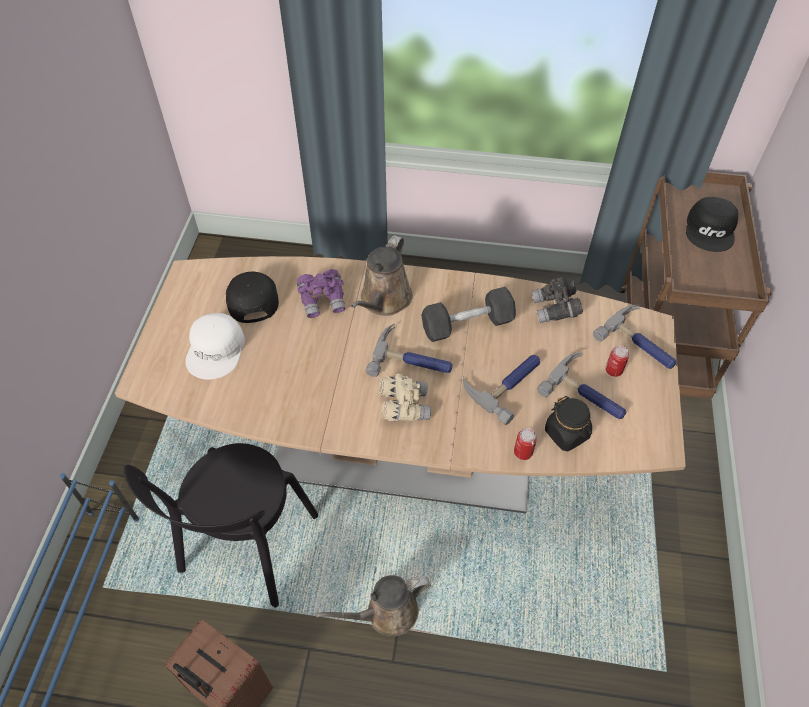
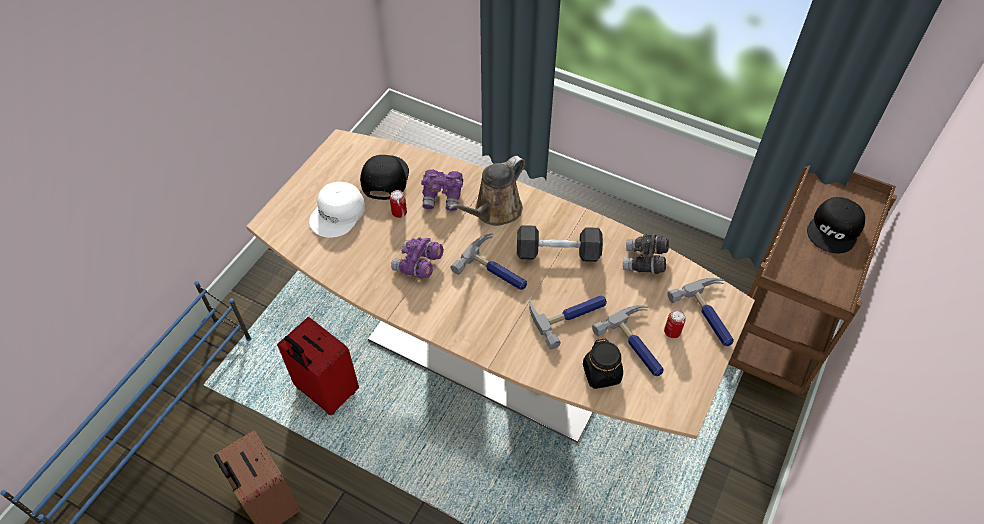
camera: 20 degrees right, 0 degrees up
(246, 548) = (326, 392): black chair -> red suitcase
(329, 380) = (418, 265): none -> purple binoculars
(386, 613) = (419, 485): brown watering can -> none
(404, 406) = (471, 306): beige binoculars -> none
(523, 452) = (555, 377): can -> can (399, 213)

